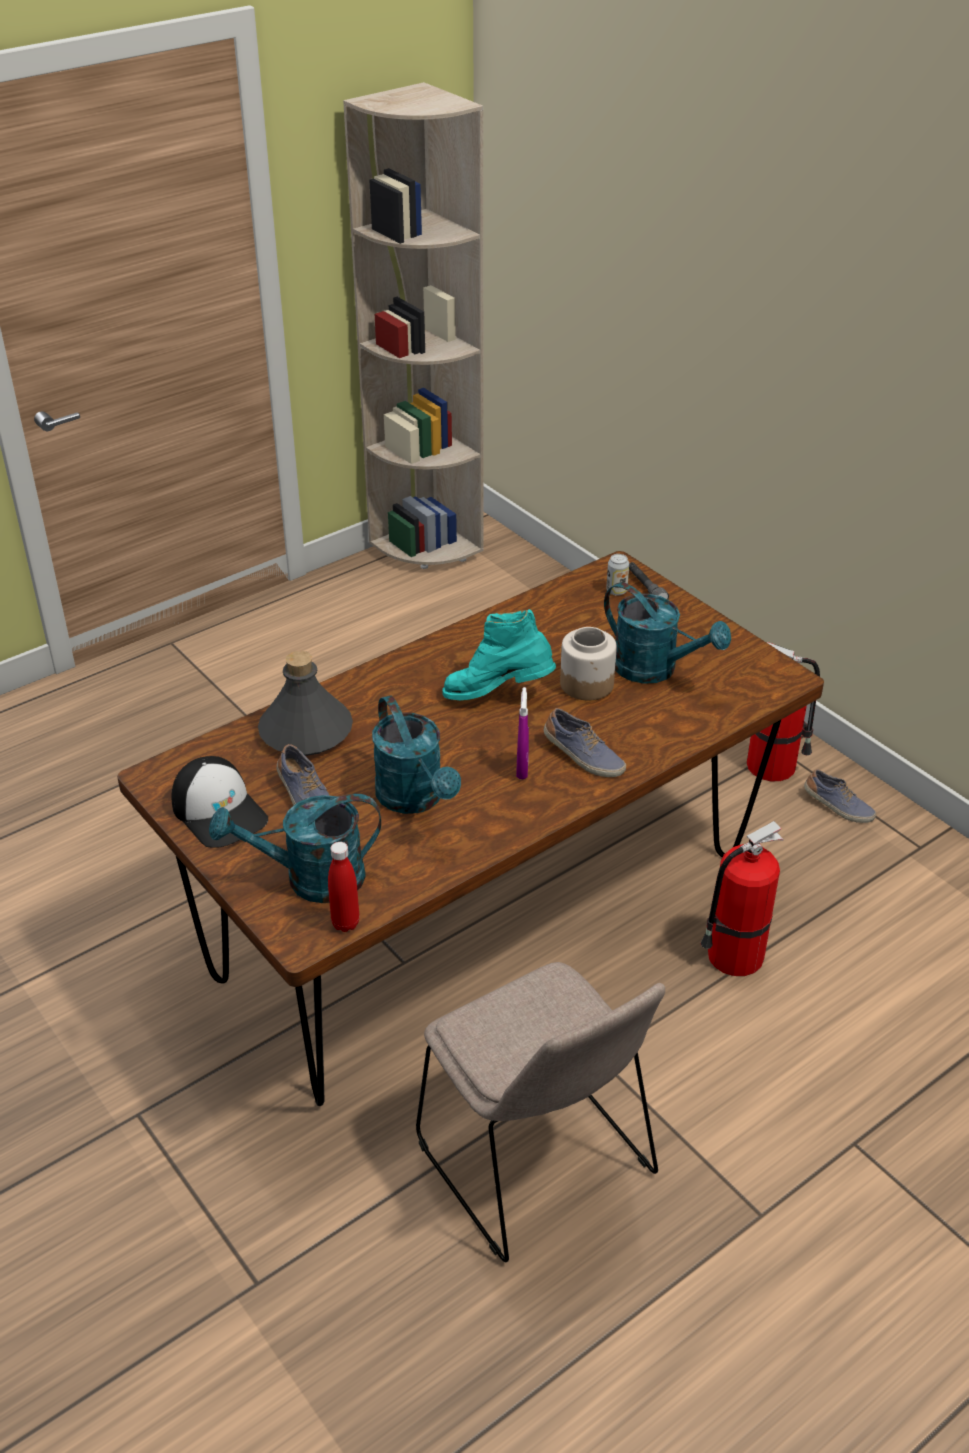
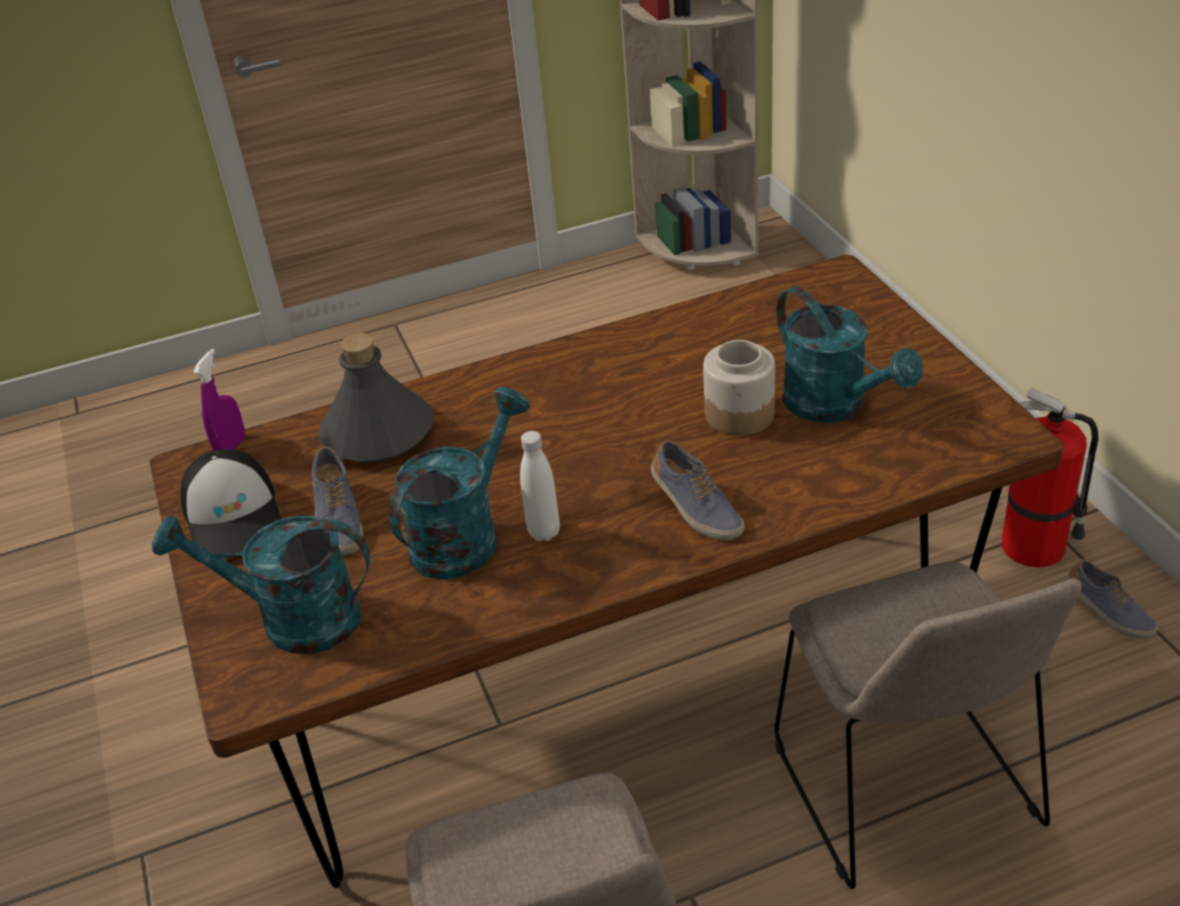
camera: 20 degrees right, 0 degrees up
(345, 923) = (305, 684): red bottle -> none
(415, 799) = (464, 534): turquoise watering can -> turquoise watering can turned 135 degrees counterclockwise
(477, 789) = (544, 532): none -> white bottle
(498, 695) = (623, 415): turquoise boot -> none
(522, 769) = (612, 513): purple spray bottle -> purple spray bottle (231, 448)
(616, 591) = (824, 302): can -> none
(645, 588) = (863, 303): grey flashlight -> none
(733, 956) = (907, 790): fire extinguisher -> beige chair

